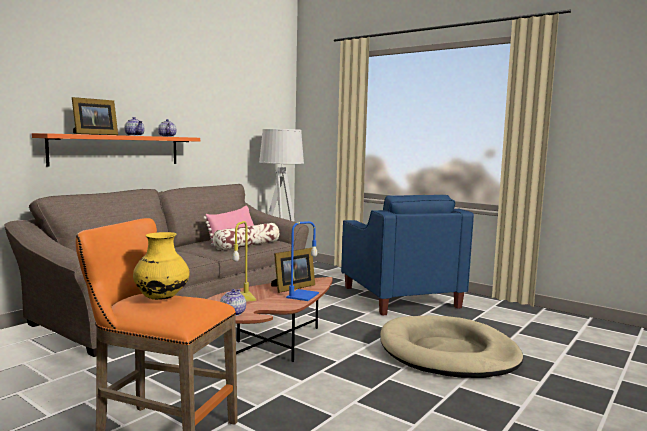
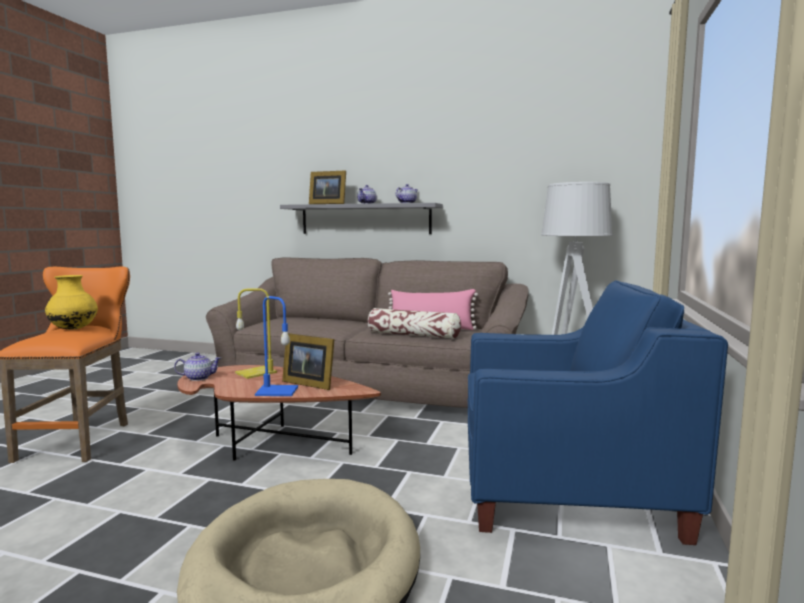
camera: 70 degrees right, 0 degrees up
(117, 150) = (365, 219): orange shelf -> grey shelf
(399, 297) = (566, 492): blue armchair -> blue armchair turned 135 degrees counterclockwise

